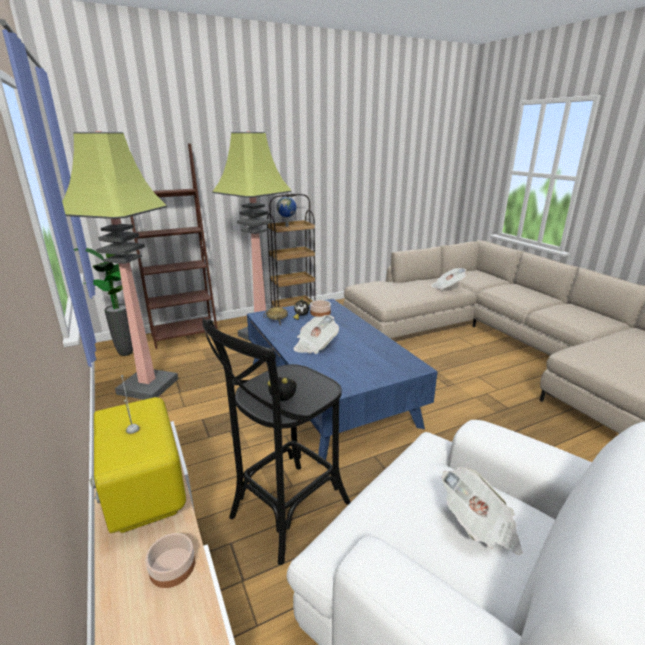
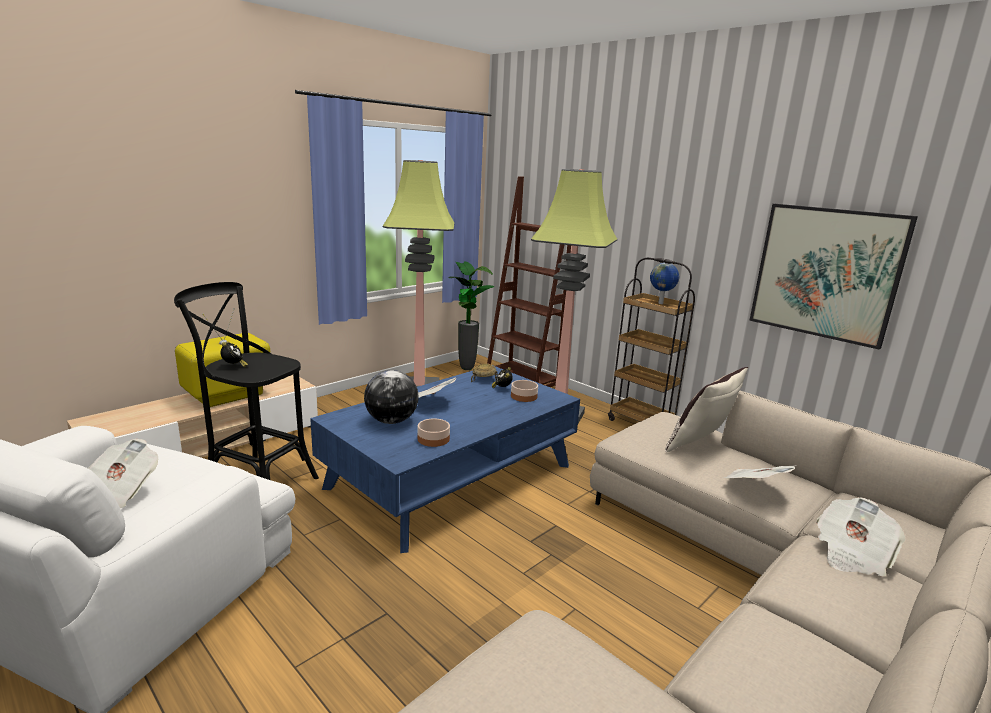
camera: 70 degrees right, 5 degrees down
(172, 567) = (161, 415): bowl -> bowl (433, 439)
(346, 364) = (392, 421): none -> globe
(366, 182) = (826, 273): none -> picture
(401, 286) = (700, 446): none -> pillow
(500, 286) = (851, 554): none -> newspaper

